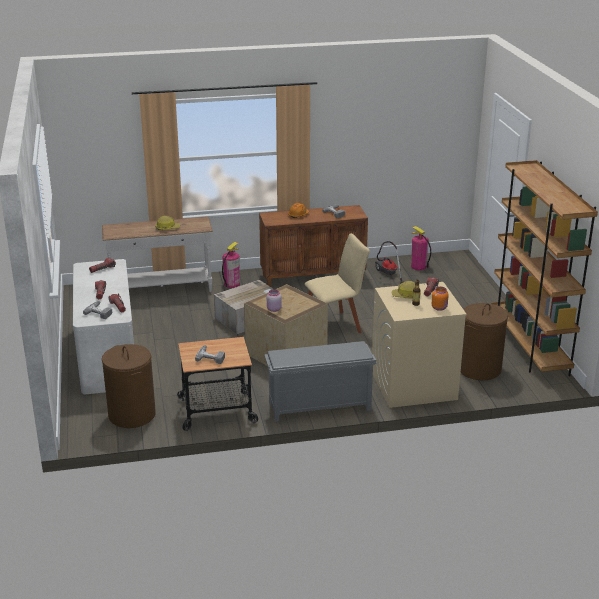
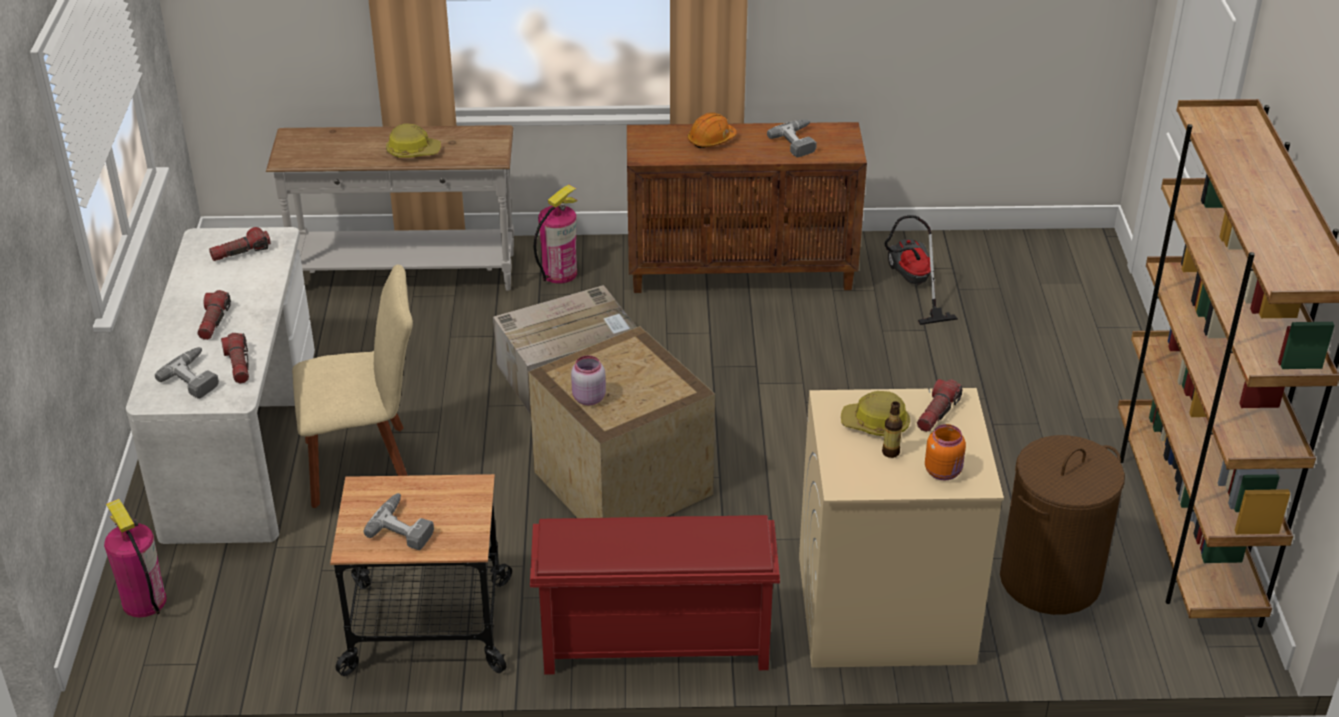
camera: 10 degrees right, 10 degrees up
(131, 415) = (243, 614): brown laundry basket -> none
(318, 407) = (653, 645): grey shoe rack -> red shoe rack
(335, 325) = (754, 413): beige chair -> beige chair (366, 466)
(418, 267) = (986, 266): fire extinguisher -> fire extinguisher (144, 601)

